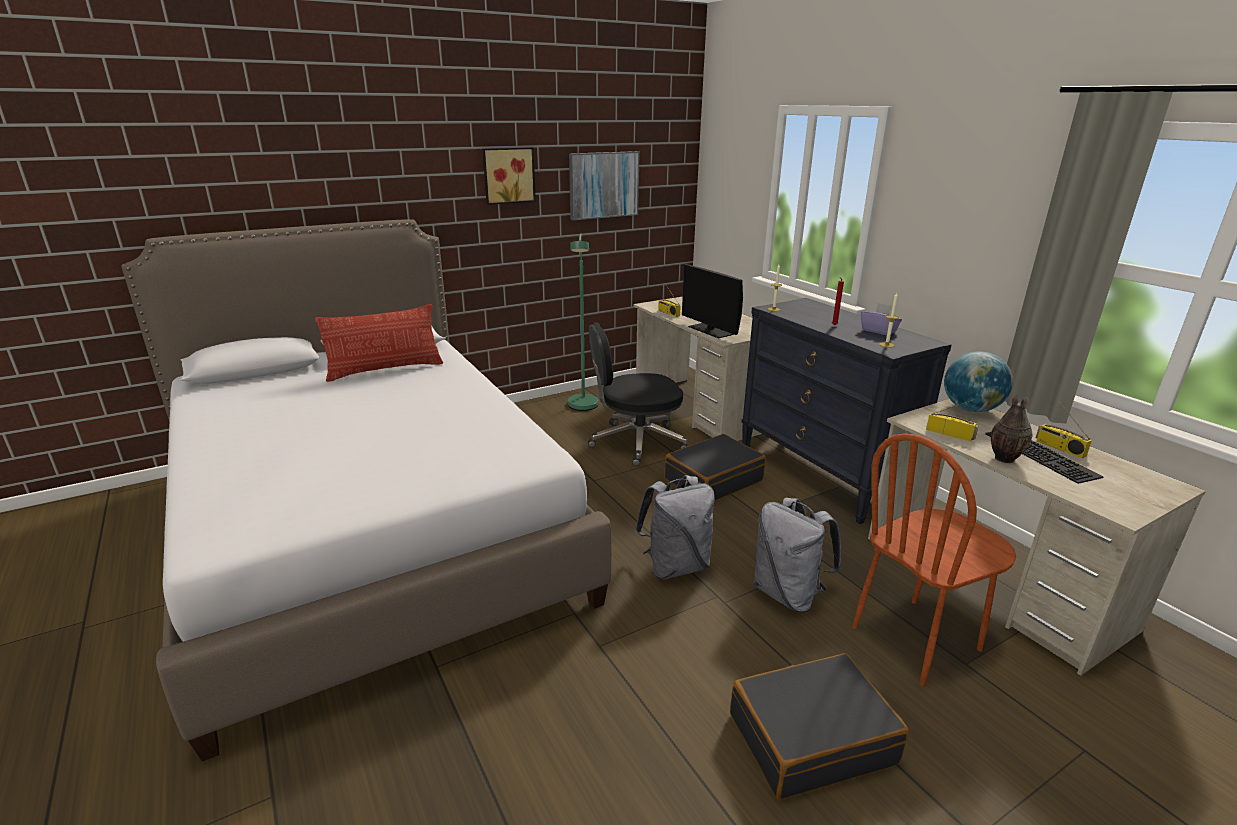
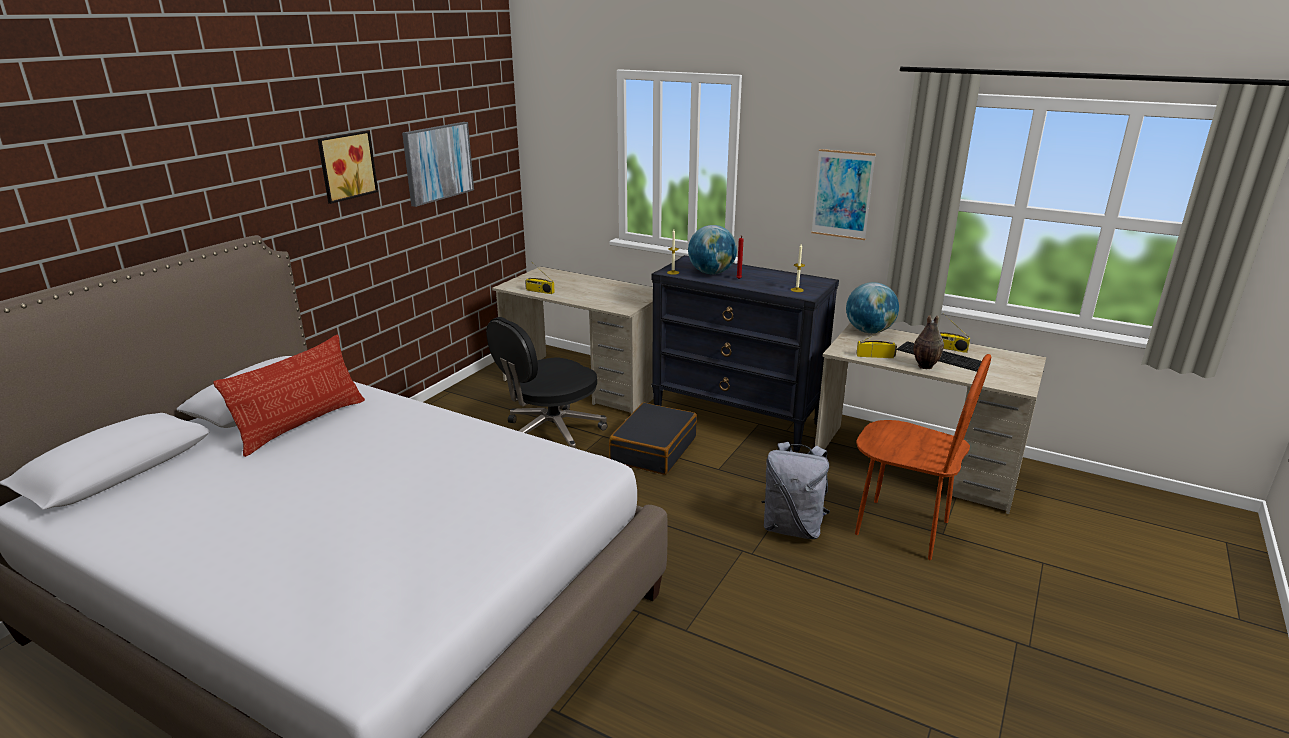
camera: 30 degrees left, 0 degrees up
(583, 408) = (464, 413): green floor lamp -> none
(675, 566) = (688, 537): grey backpack -> none
(710, 330) = (600, 302): monitor -> none
(810, 737) = (892, 629): black suitcase -> none
(812, 316) = (711, 273): none -> globe
(878, 331) = (777, 278): purple tissue box -> none
(916, 639) = (901, 528): brown chair -> brown chair turned 90 degrees counterclockwise
(978, 247) = (842, 194): none -> picture

